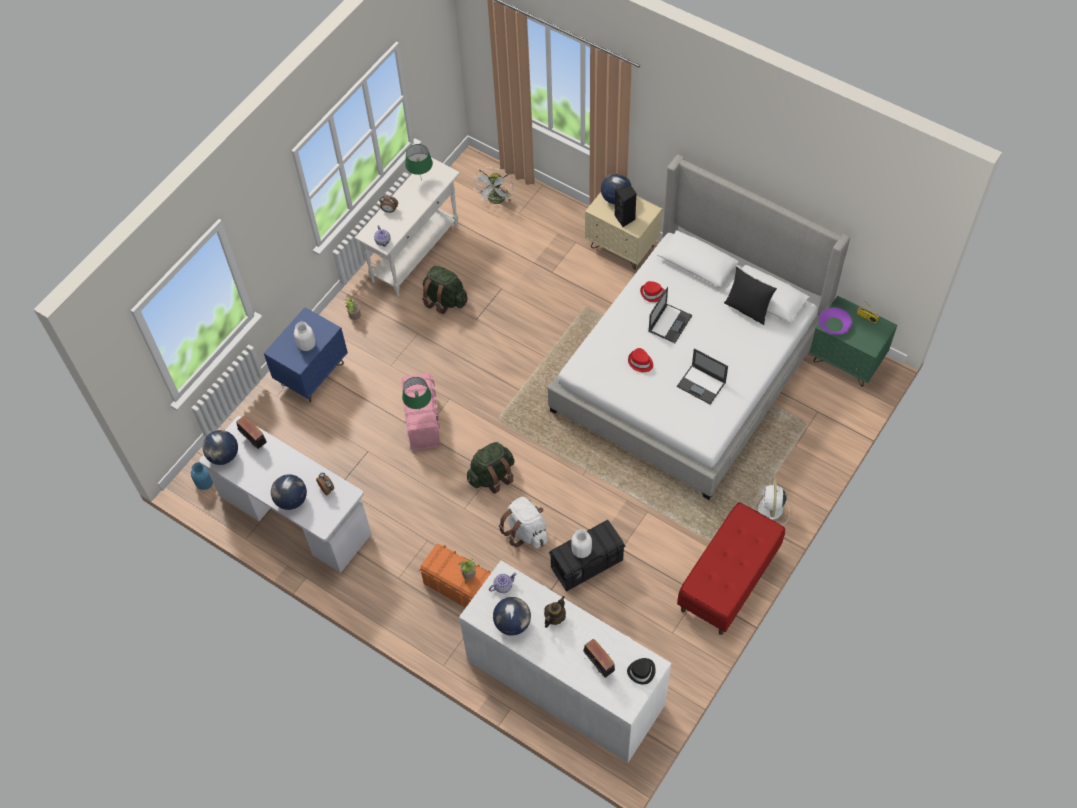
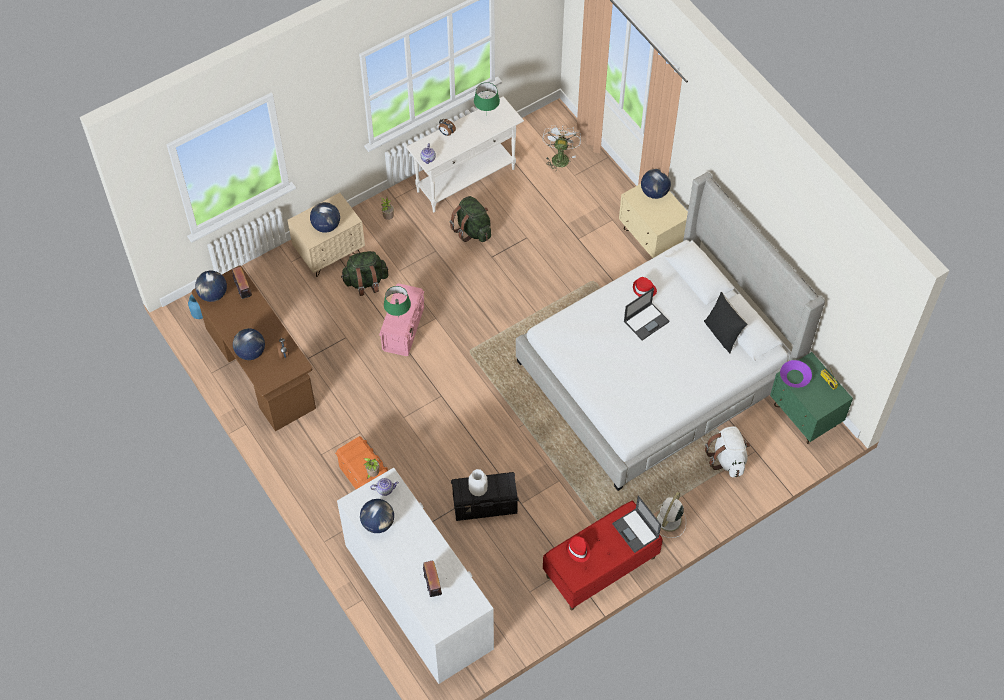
camera: 20 degrees right, 0 degrees up
(295, 515) = (260, 369): white desk -> brown desk
(306, 344) = (326, 225): white vase -> globe
(313, 374) = (330, 254): blue nightstand -> beige nightstand
(492, 476) = (440, 398): green backpack -> green backpack (366, 282)
(496, 201) = (559, 157): white fan -> white fan turned 150 degrees clockwise
(526, 531) = (446, 456): white backpack -> white backpack (727, 459)
(554, 617) = (414, 532): teapot -> none
(625, 219) = (654, 214): black speaker -> none
(640, 362) = (602, 346): red hat -> red hat (578, 550)
(642, 671) = (465, 605): black hat -> none
(702, 384) = (647, 385): laptop -> laptop (636, 531)

